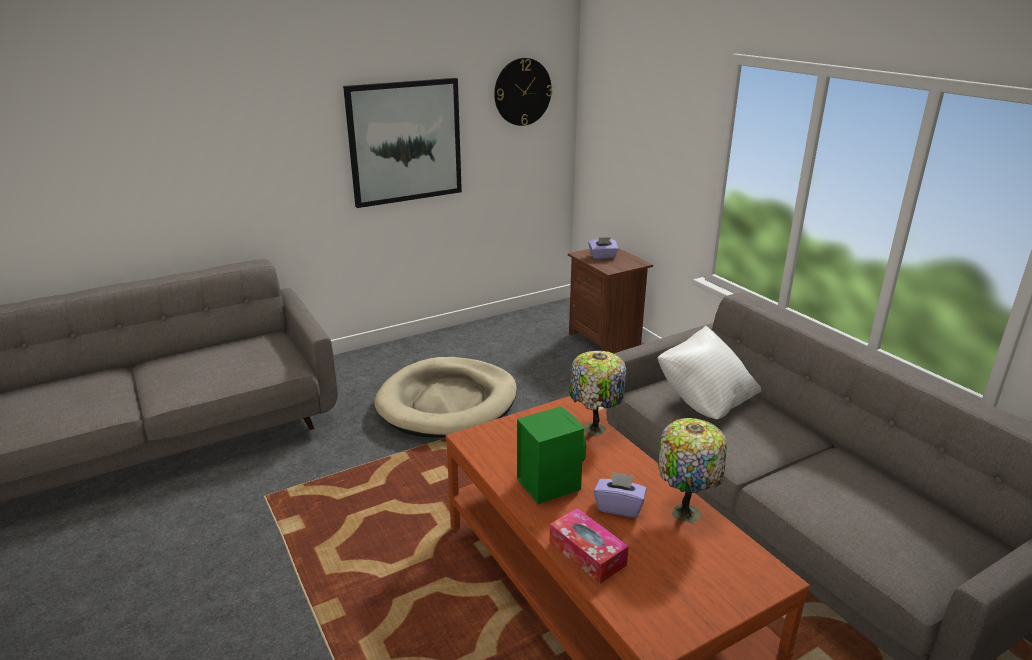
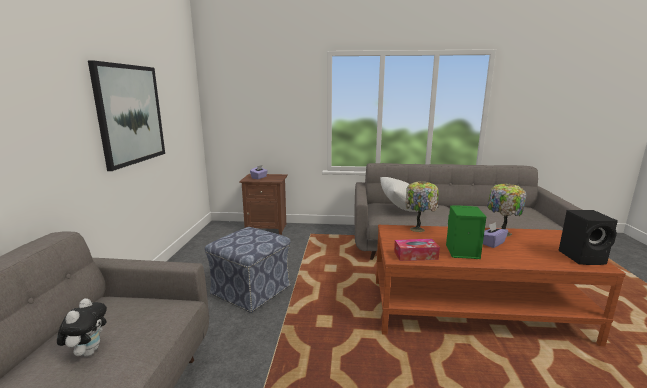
camera: 55 degrees left, 10 degrees down
(205, 364) = (88, 351): none -> plush toy
(448, 402) = (251, 290): beige dog bed -> ottoman
(522, 92) = (179, 84): wall clock -> none
(587, 553) = (530, 260): tissue box -> tissue box (415, 255)
(670, 616) = (583, 257): none -> black speaker

